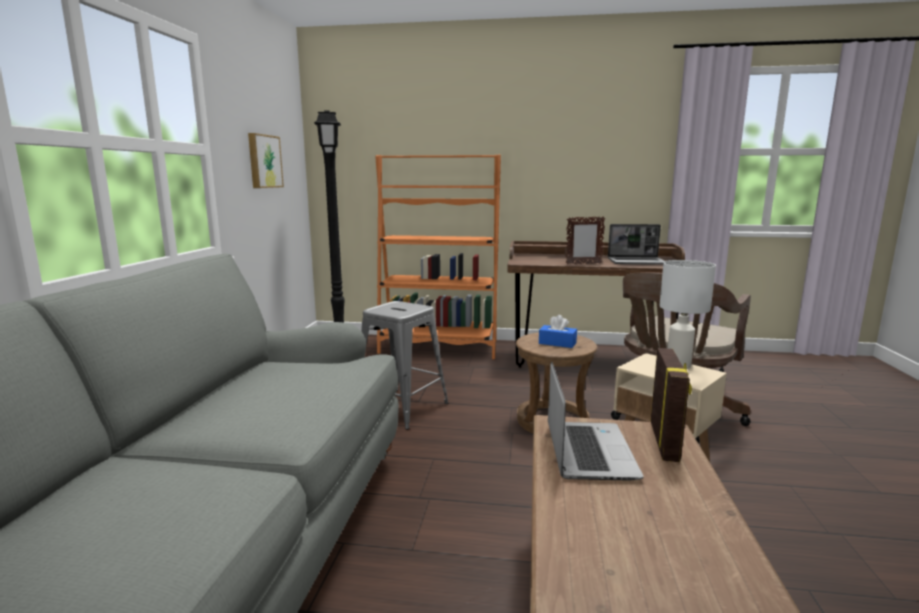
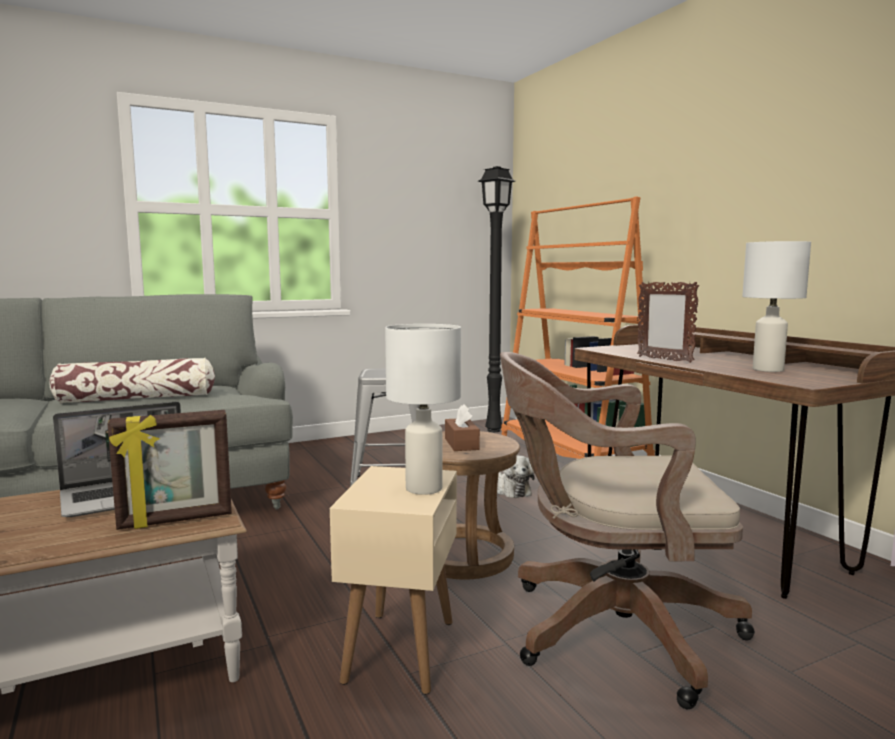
camera: 55 degrees right, 5 degrees down
(263, 161) = (425, 224): picture -> none
(297, 397) = (137, 398): none -> pillow
(467, 377) = (512, 490): none -> plush toy
(557, 343) = (461, 444): blue tissue box -> brown tissue box
(637, 262) = (769, 369): laptop -> white table lamp

